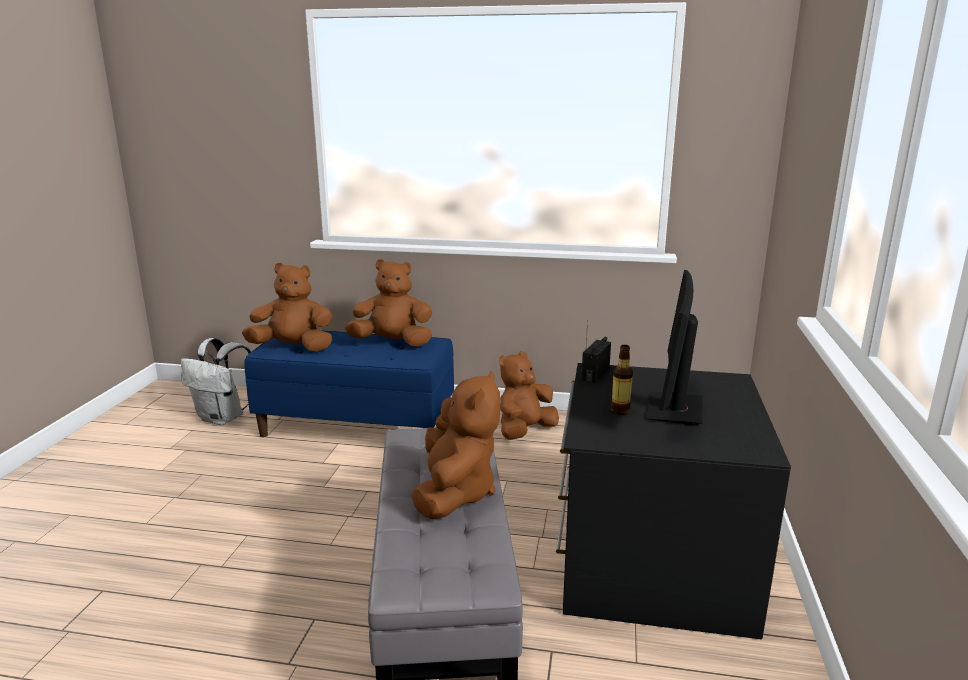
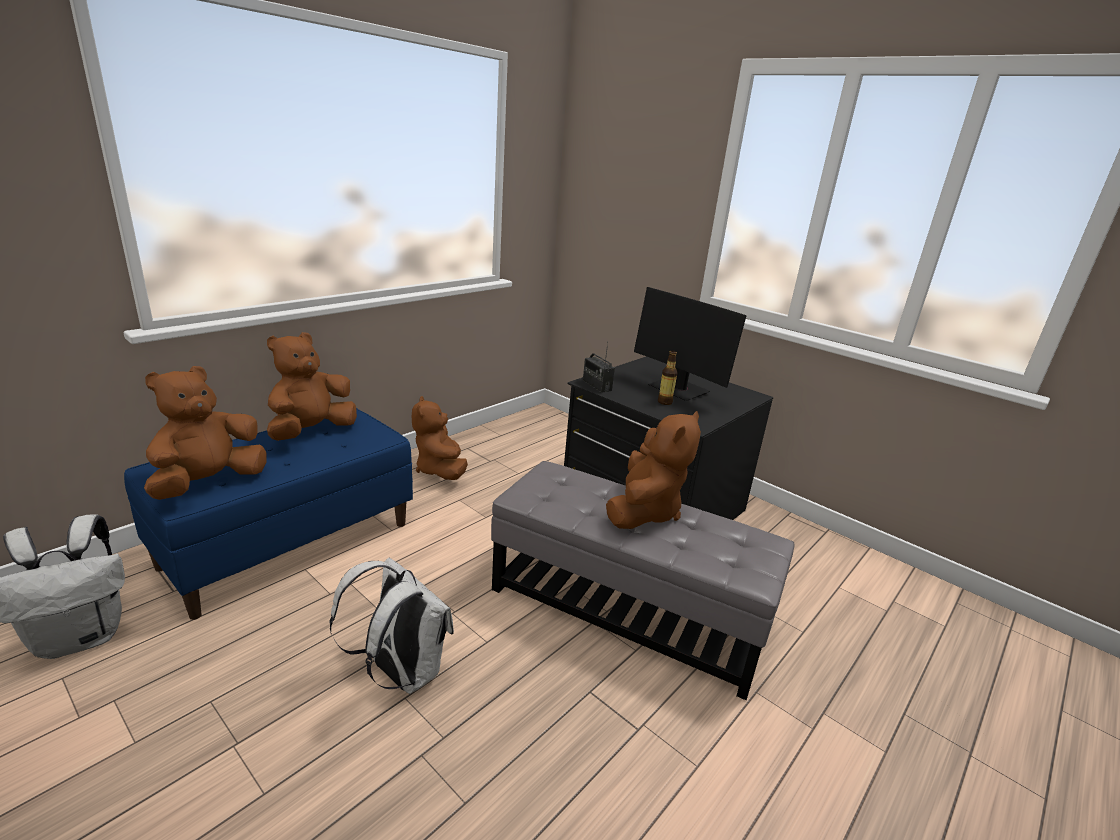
camera: 60 degrees left, 5 degrees up
(269, 522) = (400, 672): none -> white backpack
(455, 493) = (644, 511): brown plush toy -> brown plush toy turned 75 degrees clockwise

